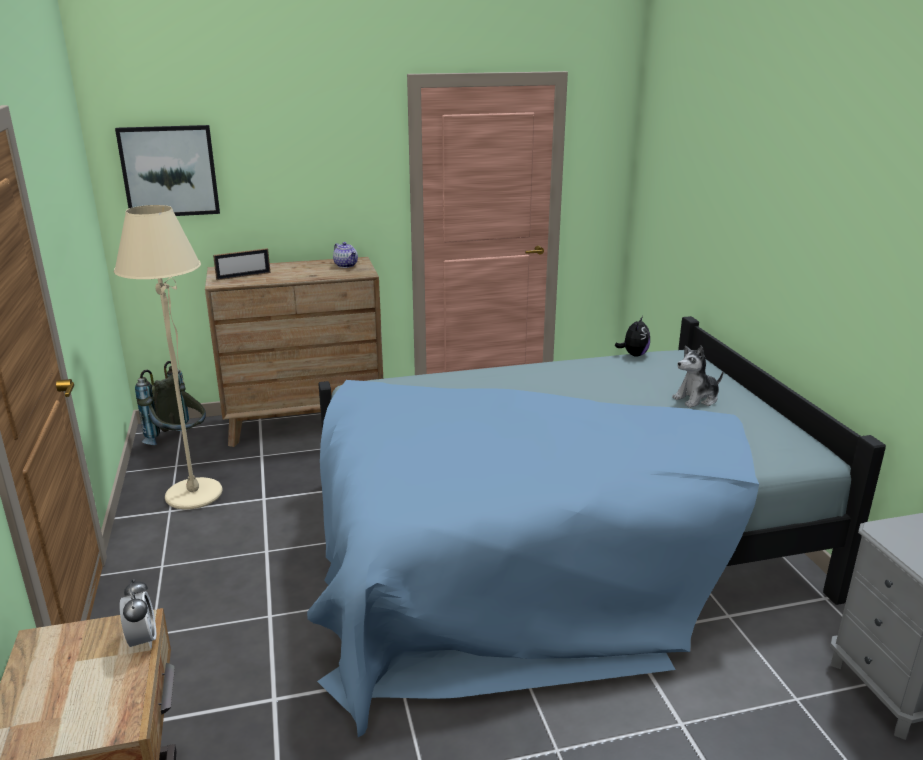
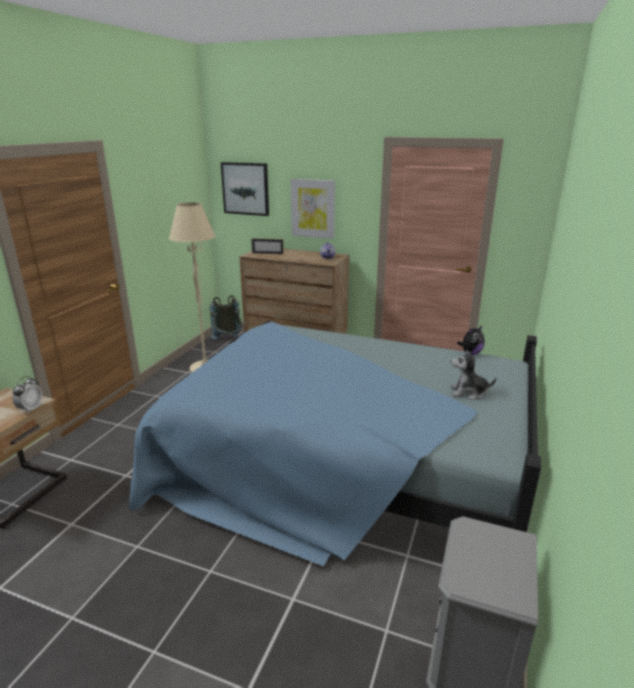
camera: 35 degrees right, 0 degrees up
(300, 192) = (313, 208): none -> picture

